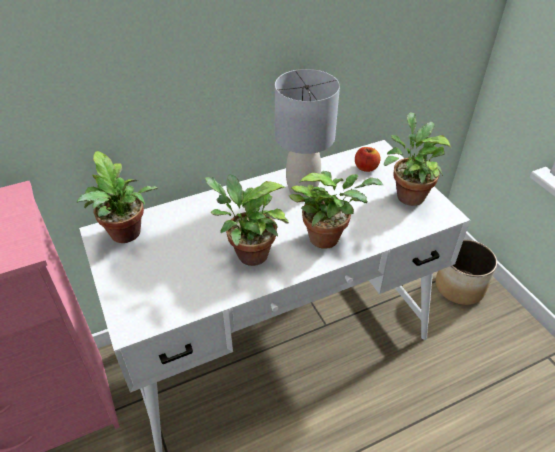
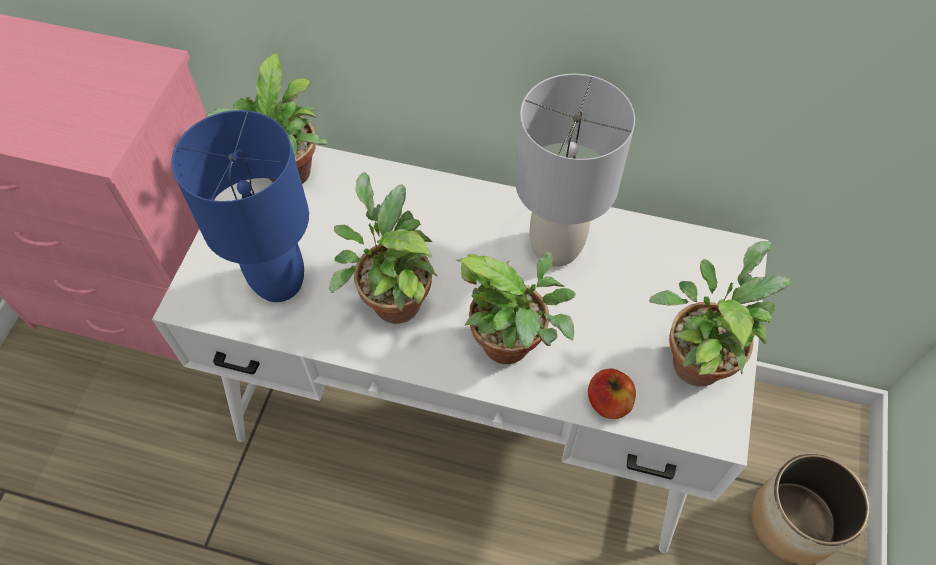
camera: 40 degrees right, 15 degrees up
(175, 284) = (278, 281): none -> blue table lamp
(366, 167) = (683, 271): apple -> apple (608, 402)

